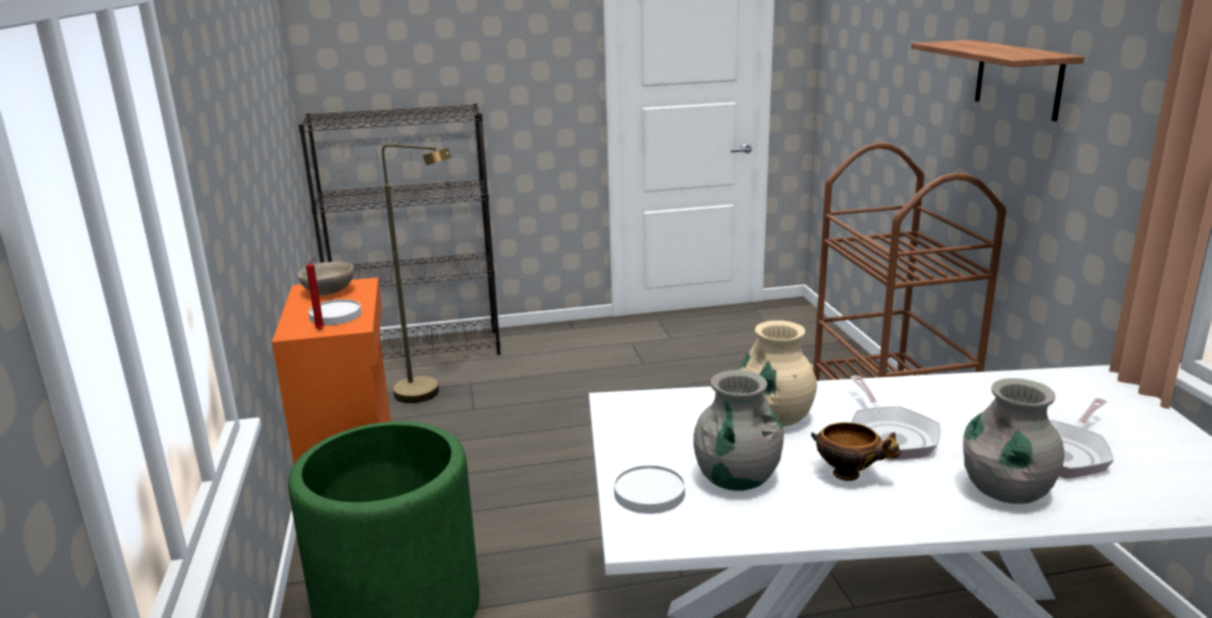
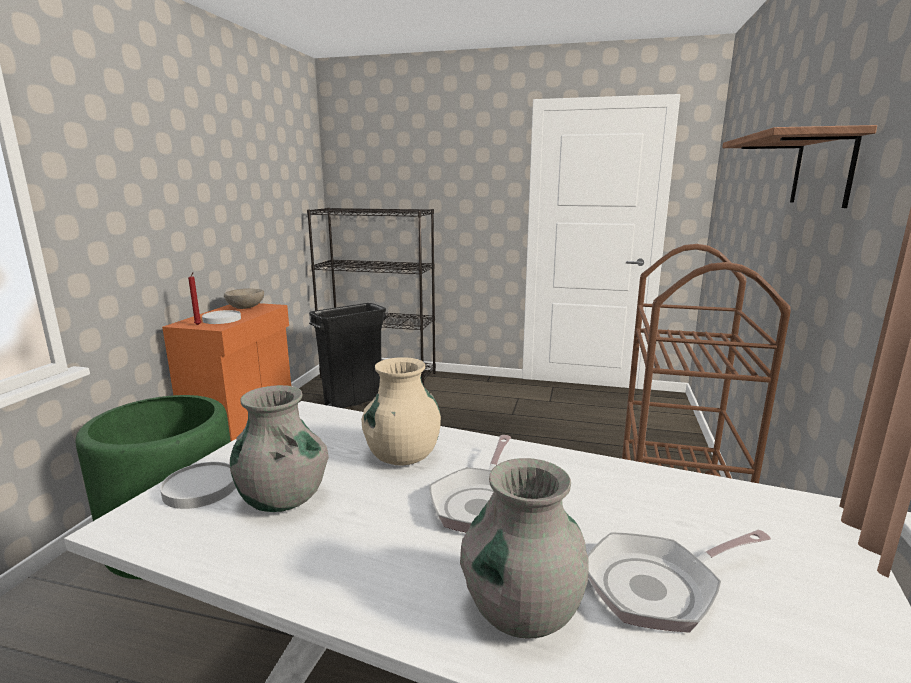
camera: 25 degrees right, 5 degrees down
(428, 394) = (354, 402): brown floor lamp -> black trash can
(849, 474) = (384, 529): bowl -> none

